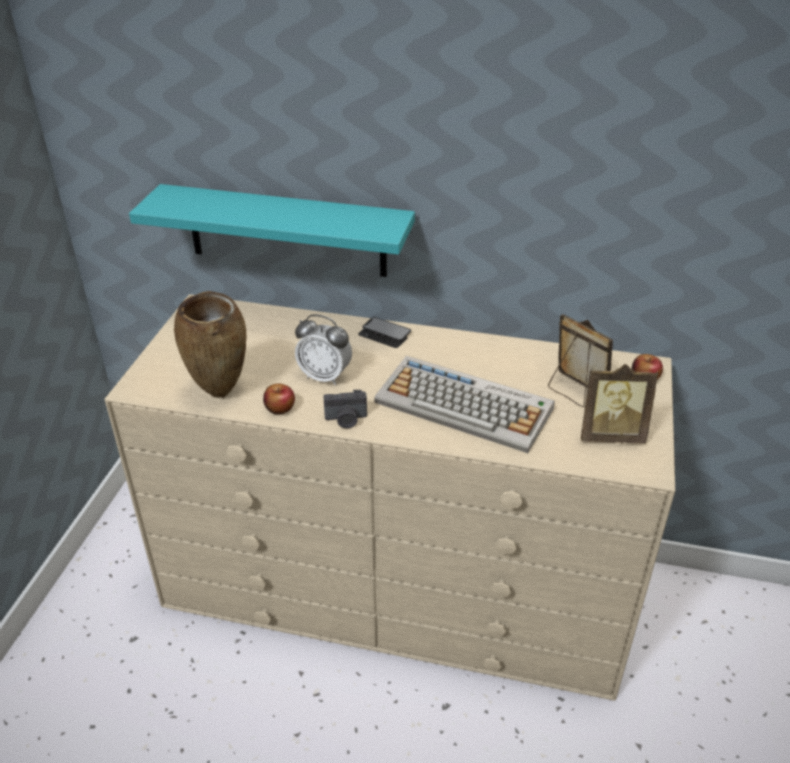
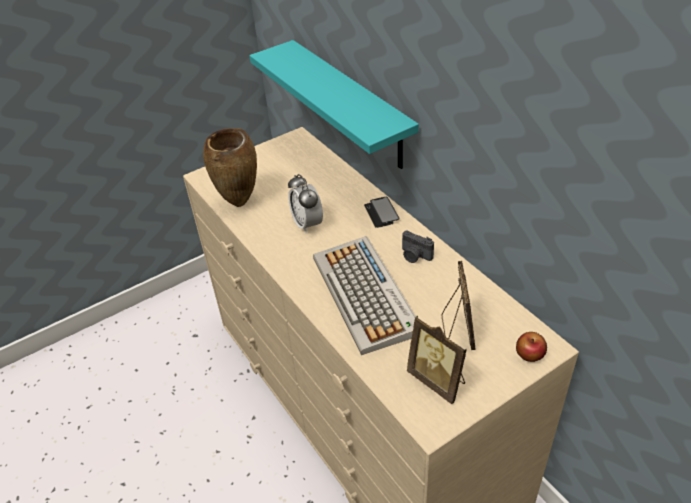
camera: 45 degrees right, 5 degrees up
(280, 408) = (257, 231): apple -> none
(346, 420) = (282, 261): camera -> camera (415, 256)

